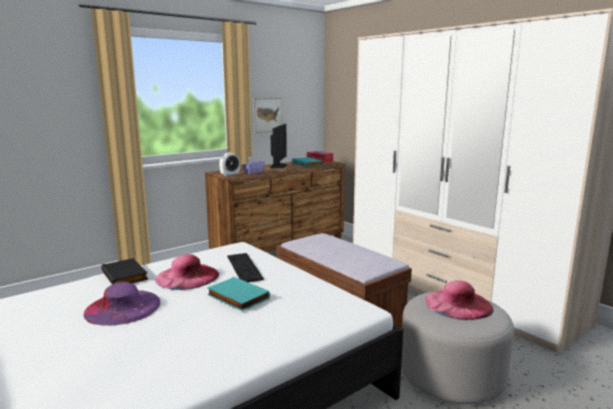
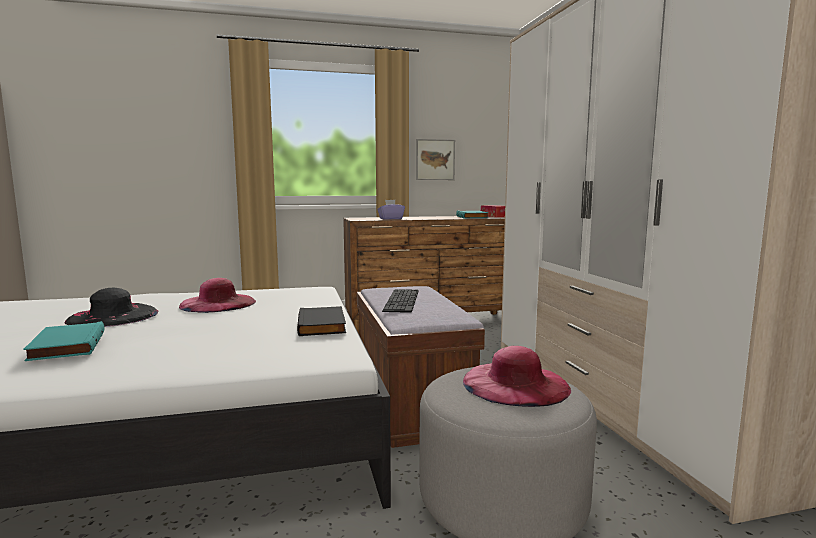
camera: 25 degrees right, 5 degrees down
(122, 307) = (113, 316): purple hat -> black hat
(126, 275) = (170, 296): black book -> black book (323, 325)
(230, 175) = (361, 219): alarm clock -> none
(236, 297) = (225, 324): turquoise book -> turquoise book (66, 346)
(244, 267) = (285, 303): keyboard -> keyboard (402, 300)
(278, 166) = (433, 217): monitor -> none

